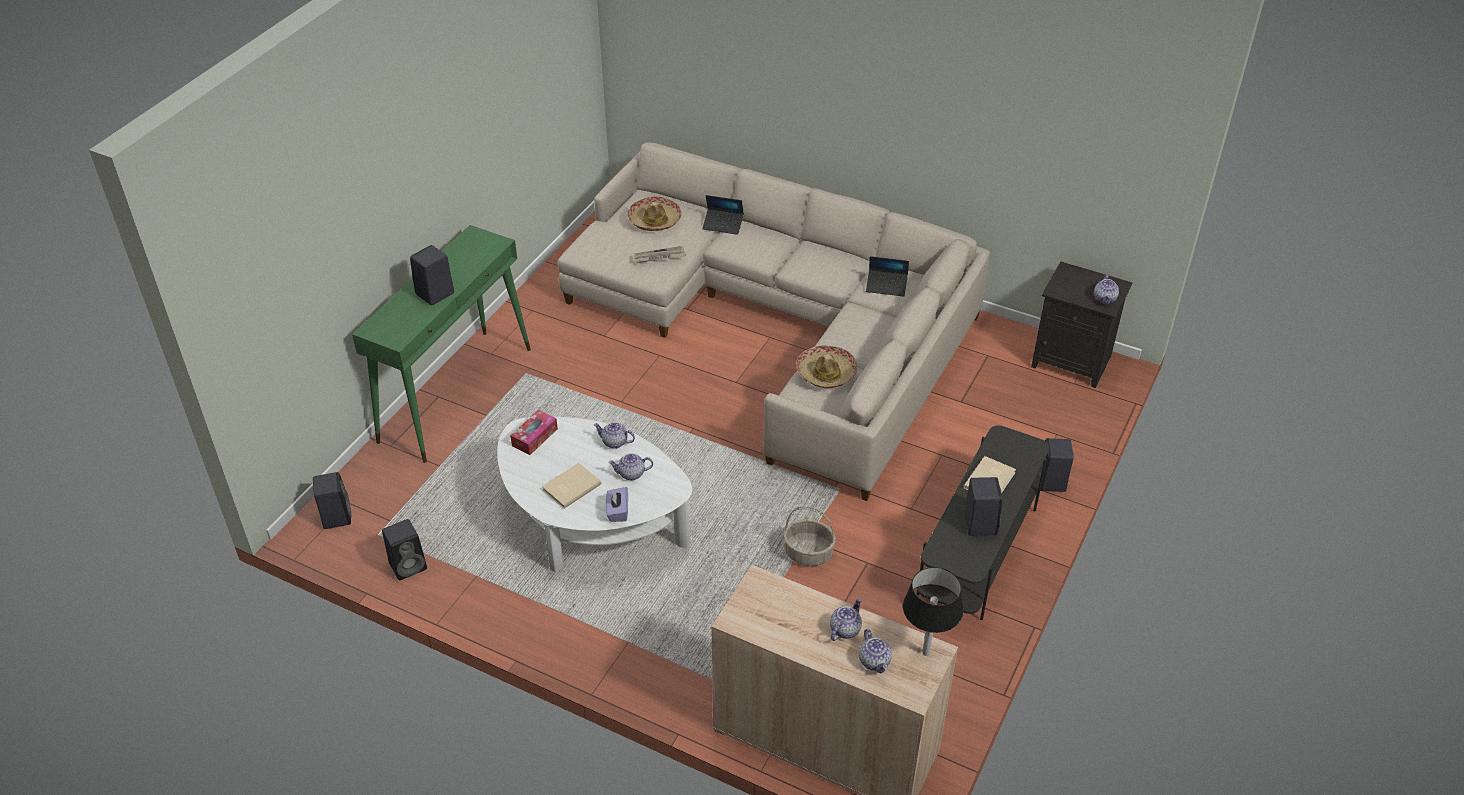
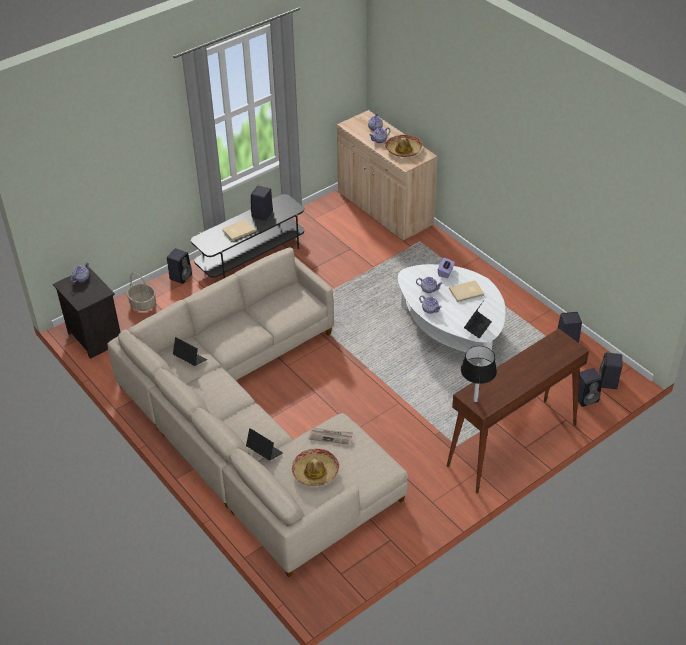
camera: 155 degrees left, 0 degrees up
(434, 294) = (525, 364): black speaker -> black speaker (586, 398)
(456, 393) = (511, 445): green console table -> brown console table
(534, 437) = (477, 327): tissue box -> laptop
(809, 553) = (339, 281): basket -> basket (142, 304)
(826, 373) = (278, 312): hat -> hat (403, 150)
(926, 653) = (351, 125): black table lamp -> black table lamp (475, 400)

